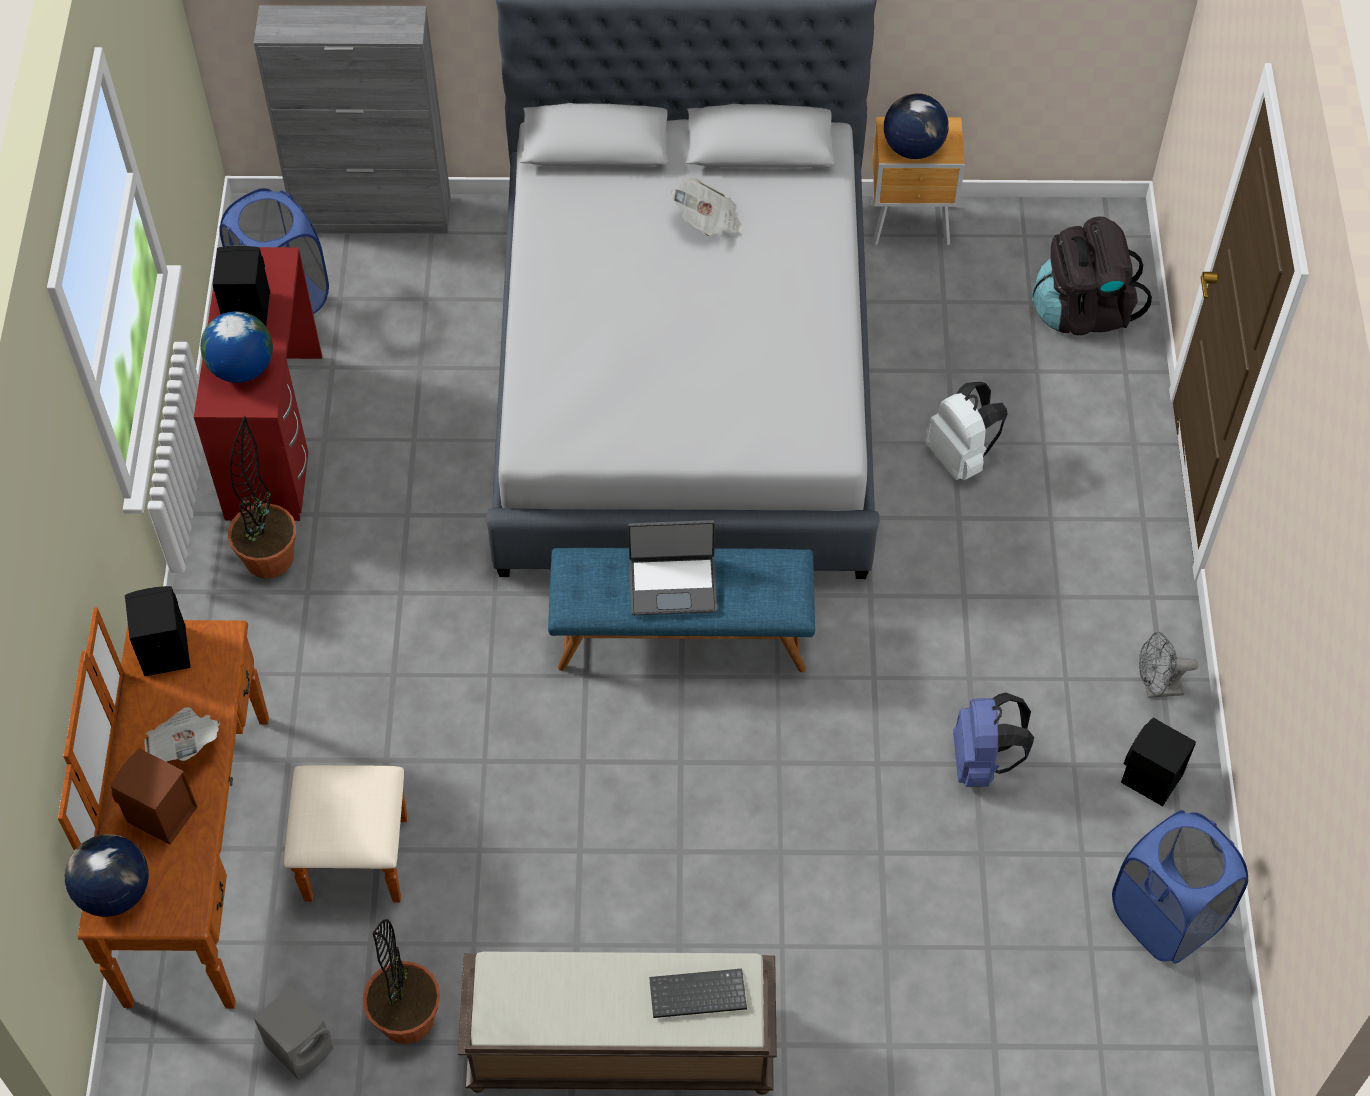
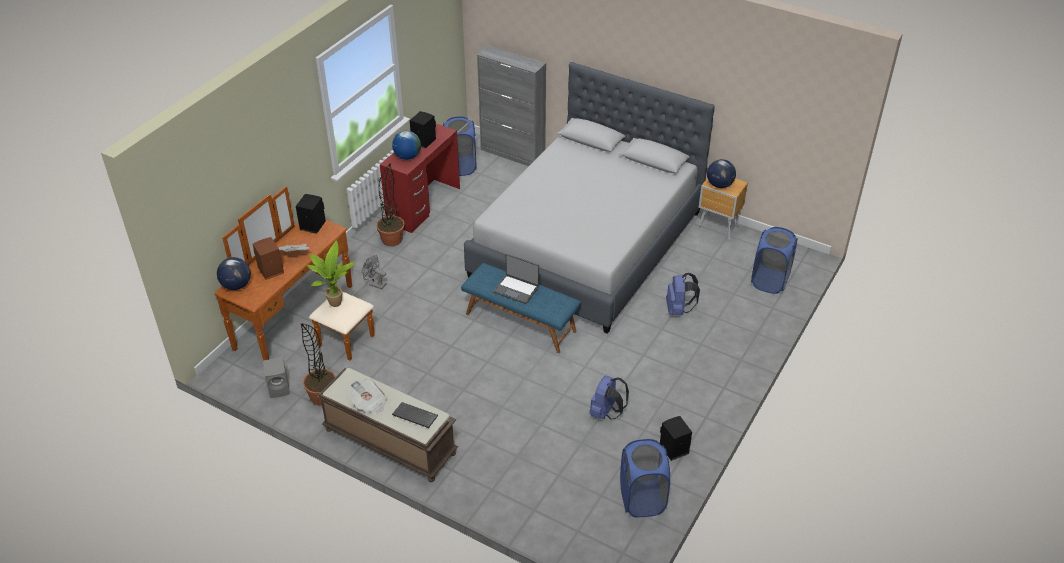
camera: 30 degrees right, 15 degrees down
(319, 806) = (333, 303): none -> potted plant
(708, 222) = (614, 175): newspaper -> newspaper (369, 404)
(960, 457) = (678, 309): white backpack -> blue backpack
(1082, 310) = (770, 281): black backpack -> blue laundry basket
(1156, 689) = (701, 419): grey fan -> grey fan (375, 284)

